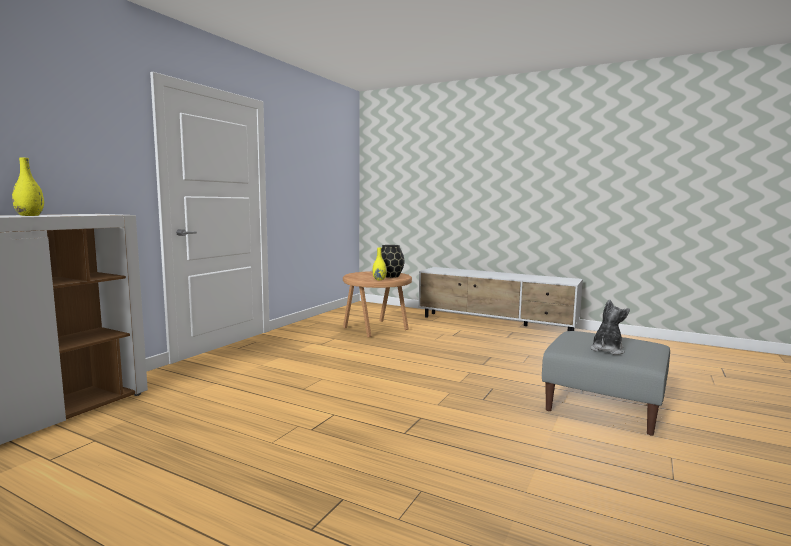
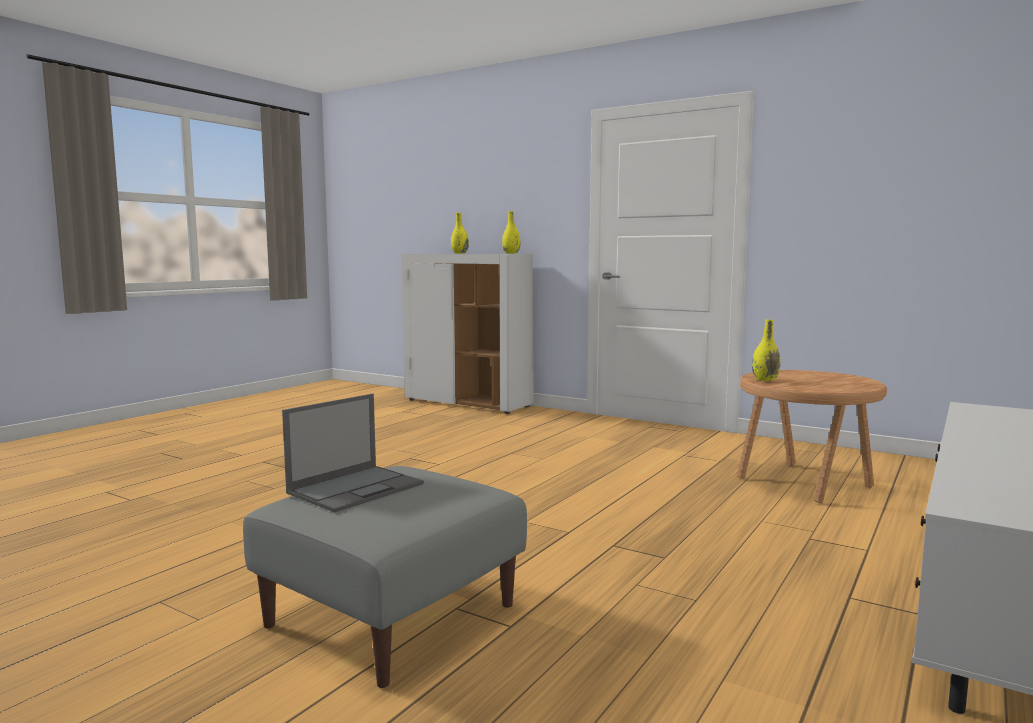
camera: 95 degrees right, 0 degrees up
(105, 214) = (511, 253): none -> yellow vase
(390, 276) = (815, 384): black vase -> none
(607, 350) = (357, 488): plush toy -> laptop

